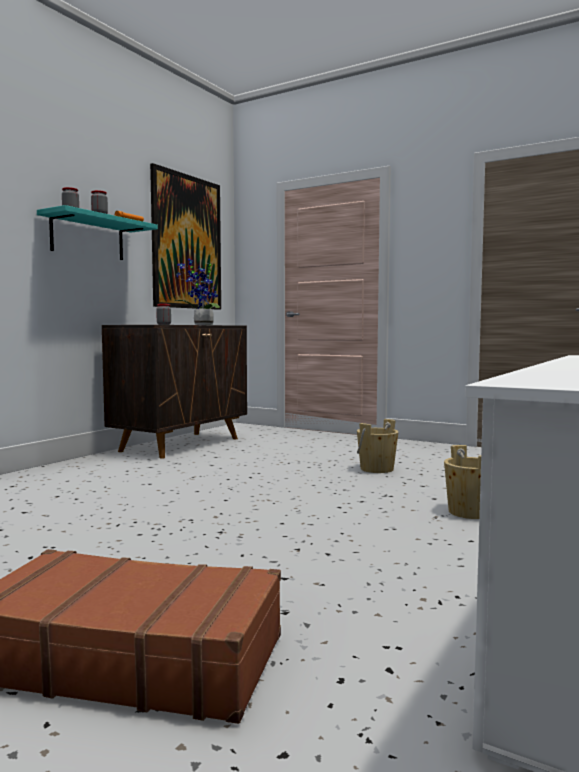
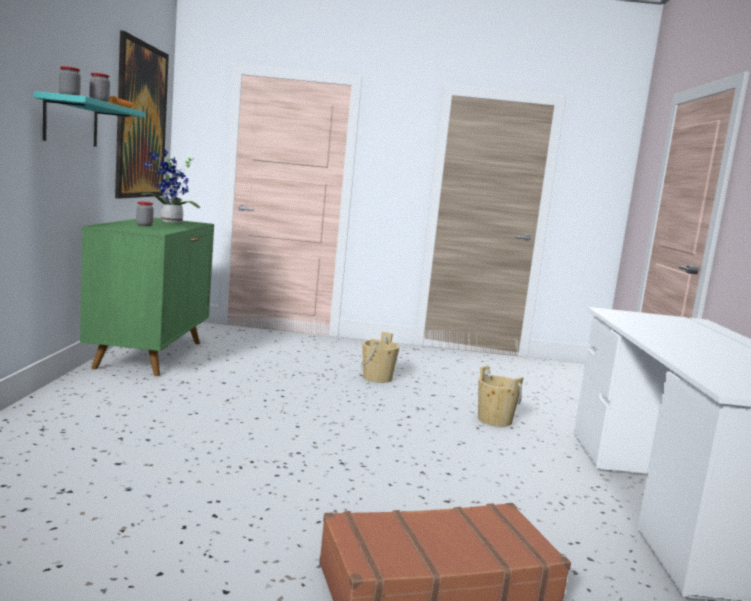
camera: 30 degrees left, 5 degrees up
(181, 444) = (150, 354): brown cabinet -> green cabinet

